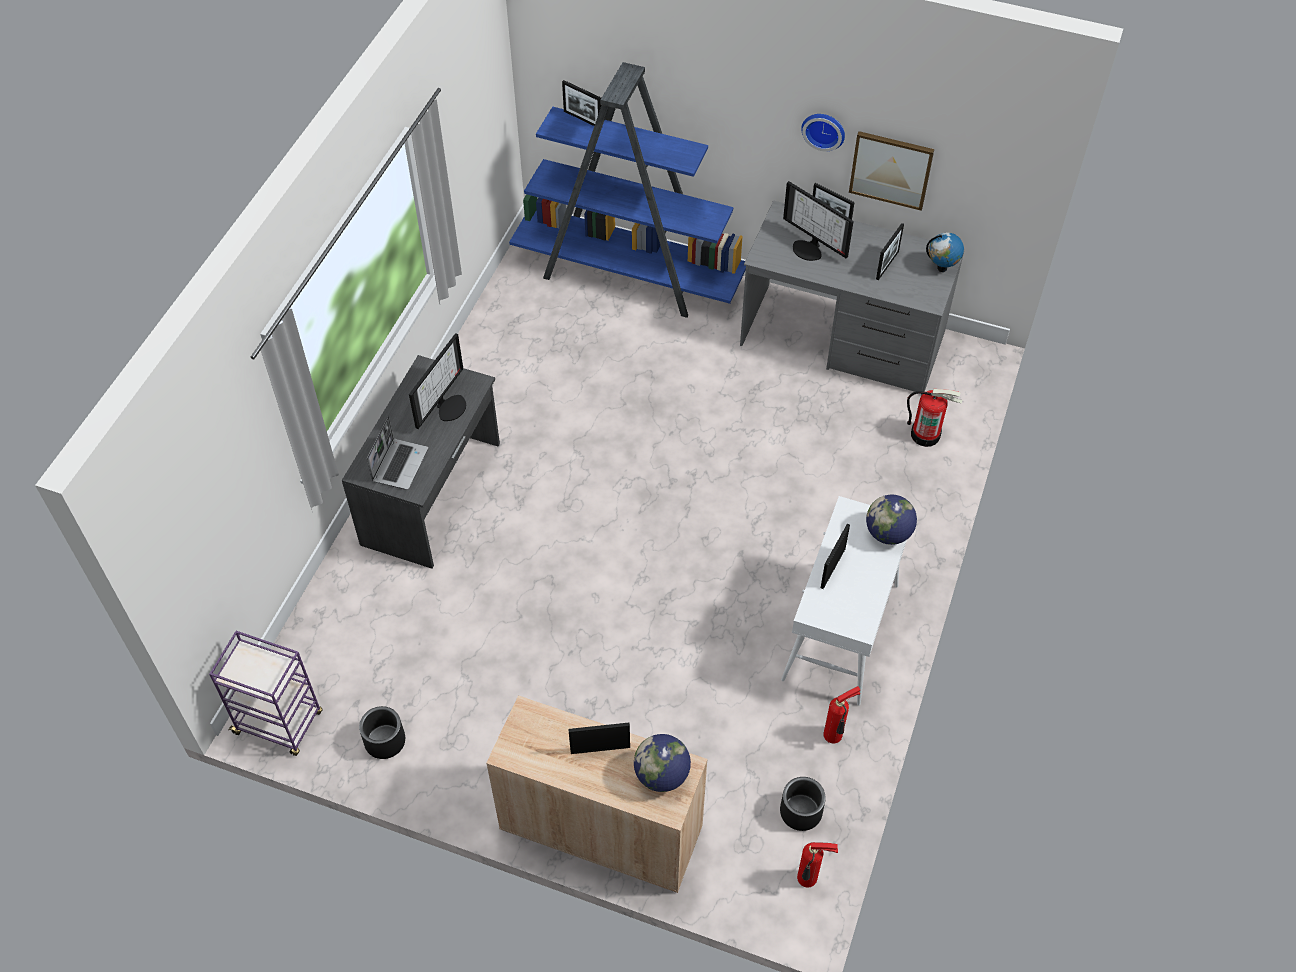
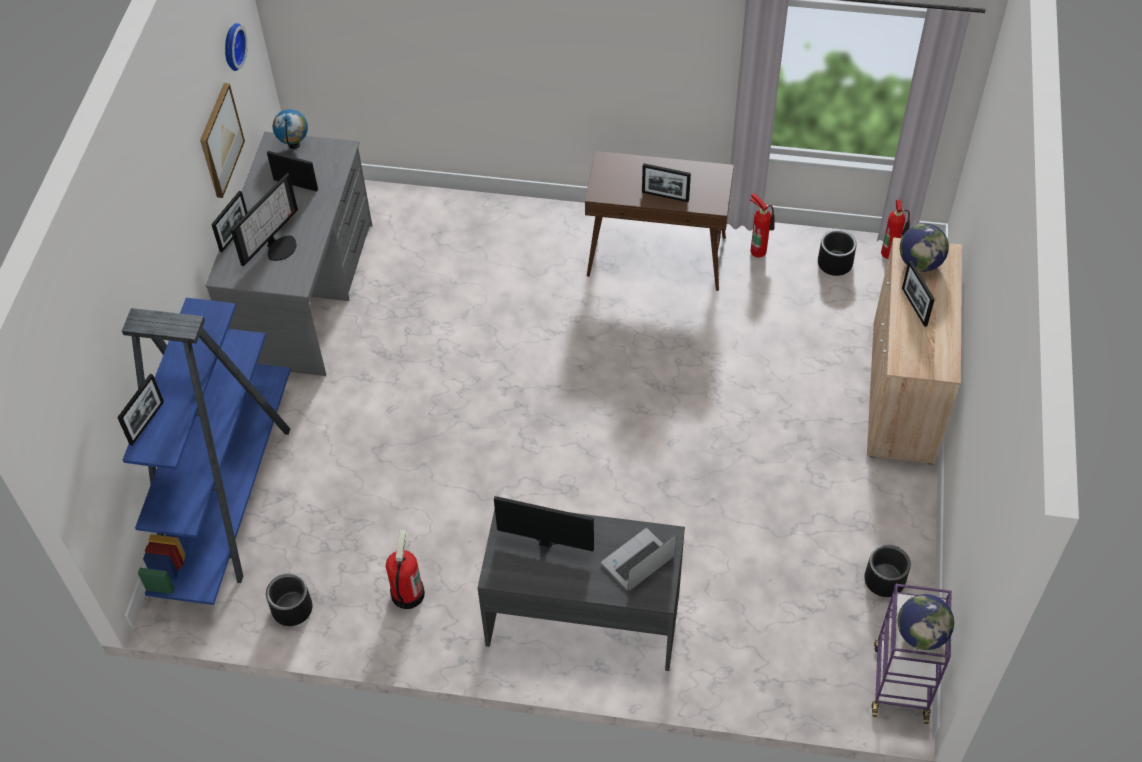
camera: 100 degrees left, 0 degrees up
(399, 464) = (638, 562): laptop -> laptop turned 45 degrees counterclockwise
(509, 307) = (292, 609): none -> black planter
(824, 129) = (190, 174): wall clock -> wall clock (231, 46)
(841, 633) = (657, 256): white console table -> brown console table
(888, 533) = (617, 164): globe -> globe (921, 634)
(925, 434) = (420, 219): fire extinguisher -> fire extinguisher (407, 593)

